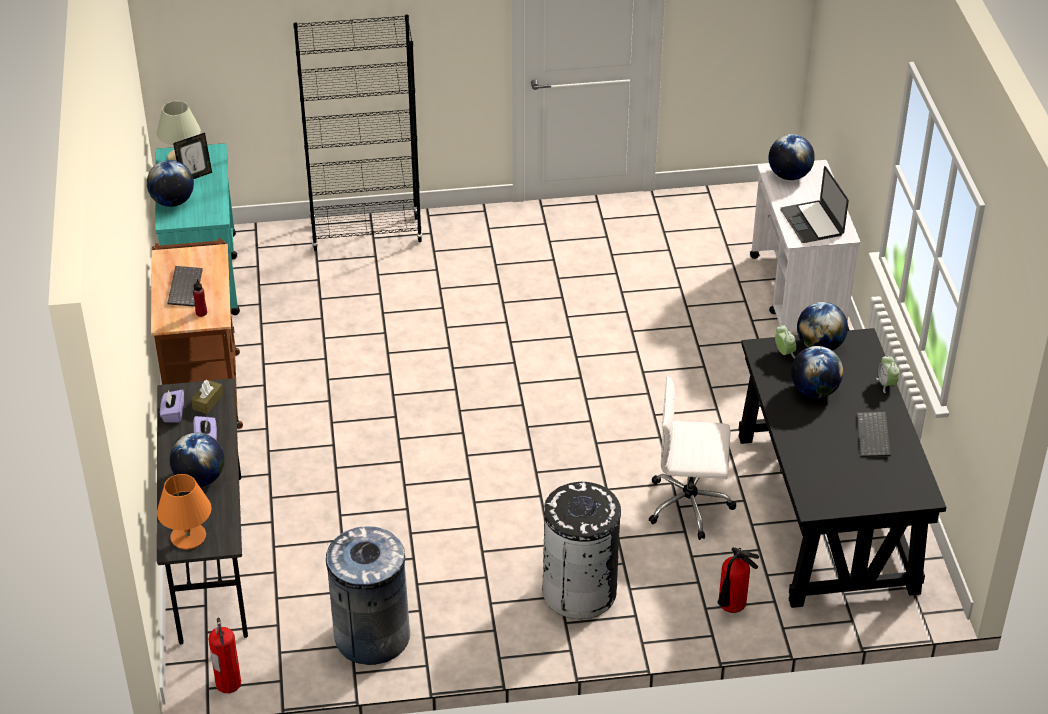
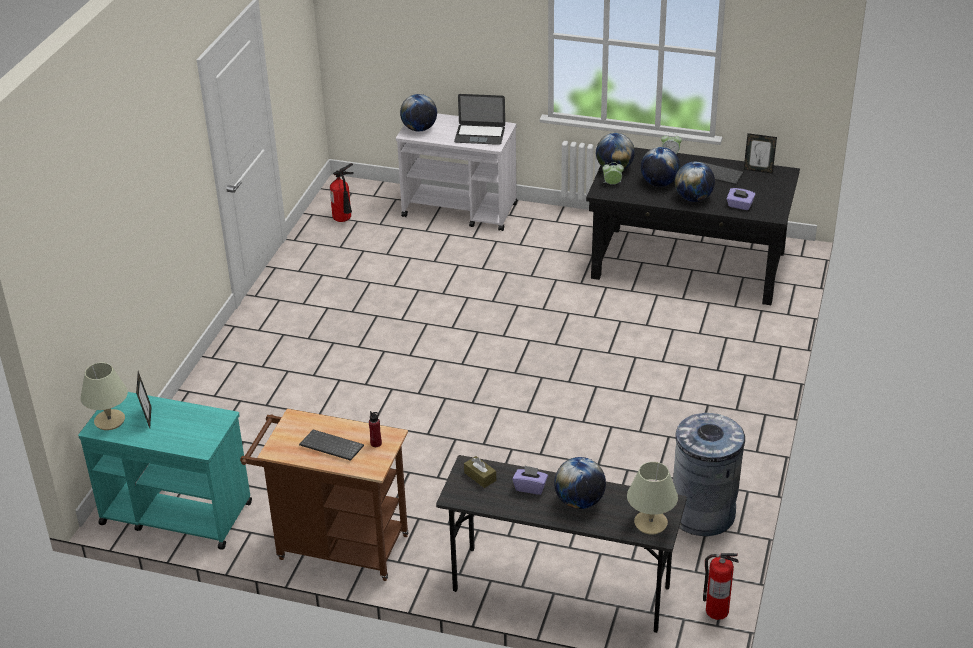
camera: 65 degrees left, 5 degrees down
(173, 202) = (174, 440): globe -> globe (693, 198)
(173, 413) = (482, 501): purple tissue box -> purple tissue box (739, 206)
(188, 537) = (650, 523): orange table lamp -> beige table lamp
(366, 233) = (205, 398): black bookcase -> none
(579, 591) = (707, 394): black trash can -> none
(690, 505) = (648, 319): white office chair -> none
(731, 609) = (759, 330): fire extinguisher -> fire extinguisher (344, 220)
(911, 469) = (758, 170): none -> picture frame

